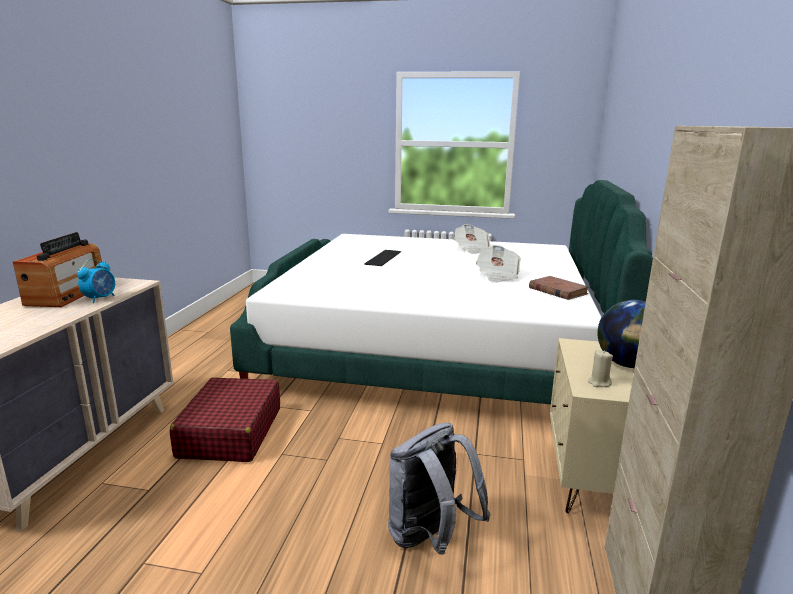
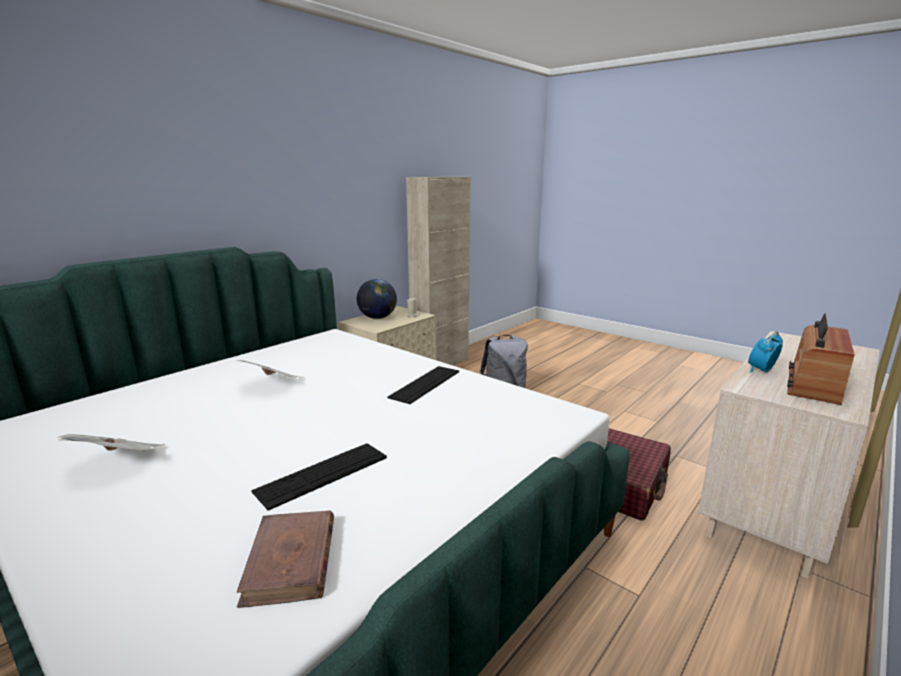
camera: 150 degrees left, 0 degrees up
(398, 293) = (425, 384): none -> keyboard
(557, 291) = (276, 355): brown book -> brown book (291, 561)

